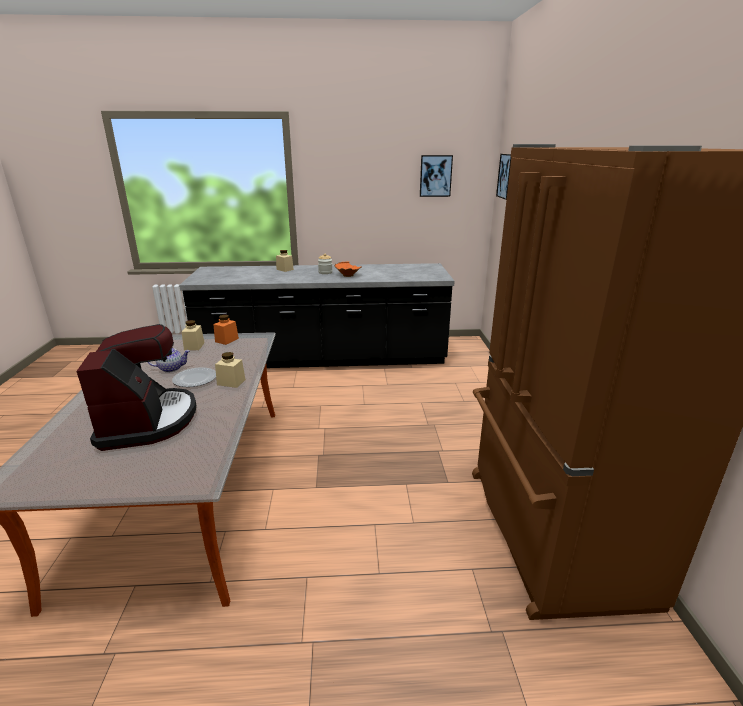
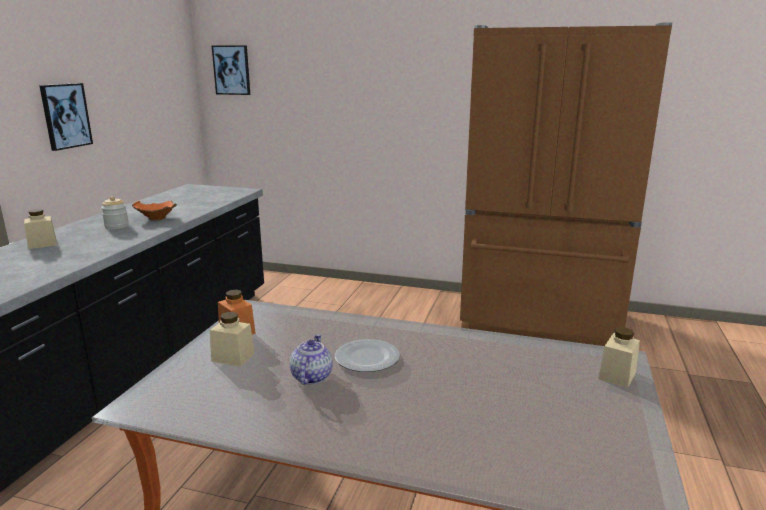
camera: 70 degrees left, 5 degrees down
(147, 421) = (481, 392): coffee machine -> none
(231, 382) = (395, 334): beige jar -> beige jar (617, 375)
(435, 176) = (149, 74): picture -> picture (65, 116)

